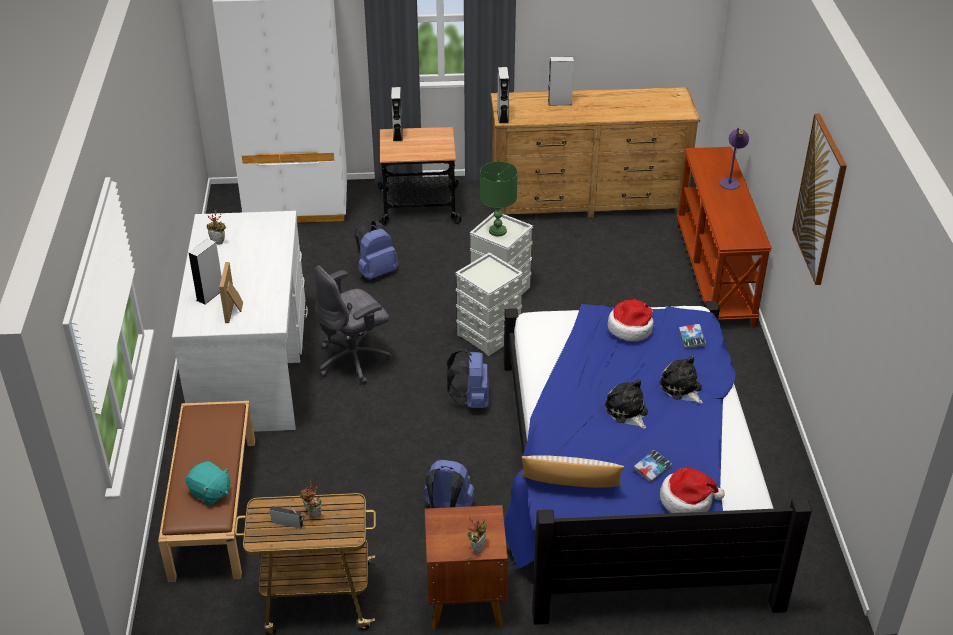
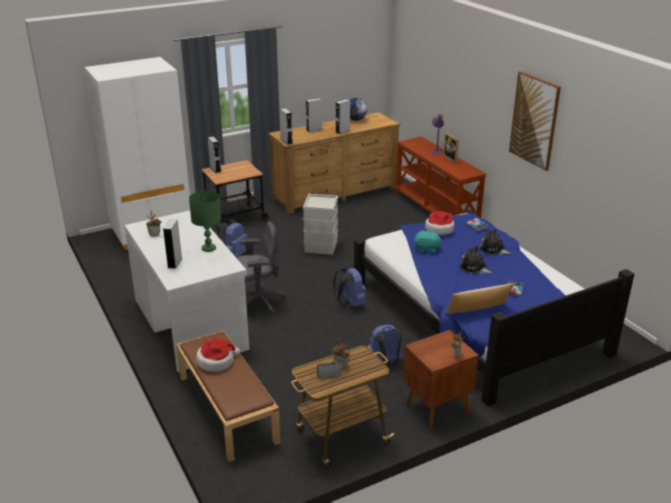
camera: 25 degrees left, 10 degrees down
(210, 493) = (243, 385): turquoise plush toy -> turquoise plush toy (426, 249)
(234, 310) = (200, 266): picture frame -> picture frame (452, 158)
(354, 360) = (258, 303): grey office chair -> grey office chair turned 135 degrees counterclockwise
(489, 335) = (333, 269): grey storage box -> none
(497, 230) = (318, 203): green table lamp -> green table lamp (208, 248)
(599, 115) = (342, 131): none -> grey speaker
(637, 96) = (355, 120): none -> globe
(687, 500) = (548, 299): hat -> hat (216, 361)

